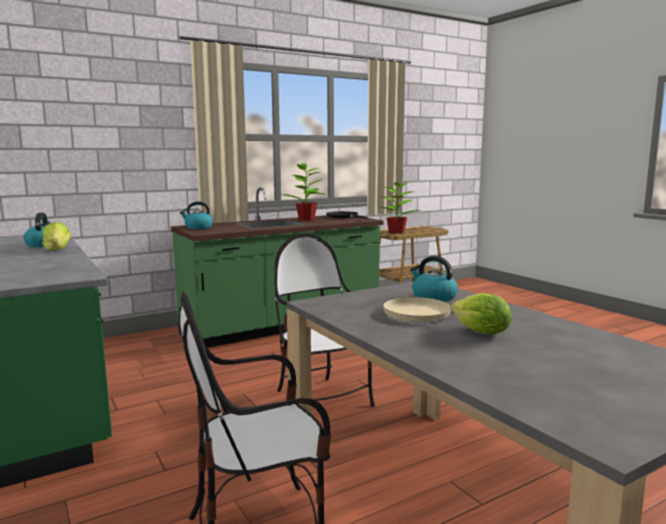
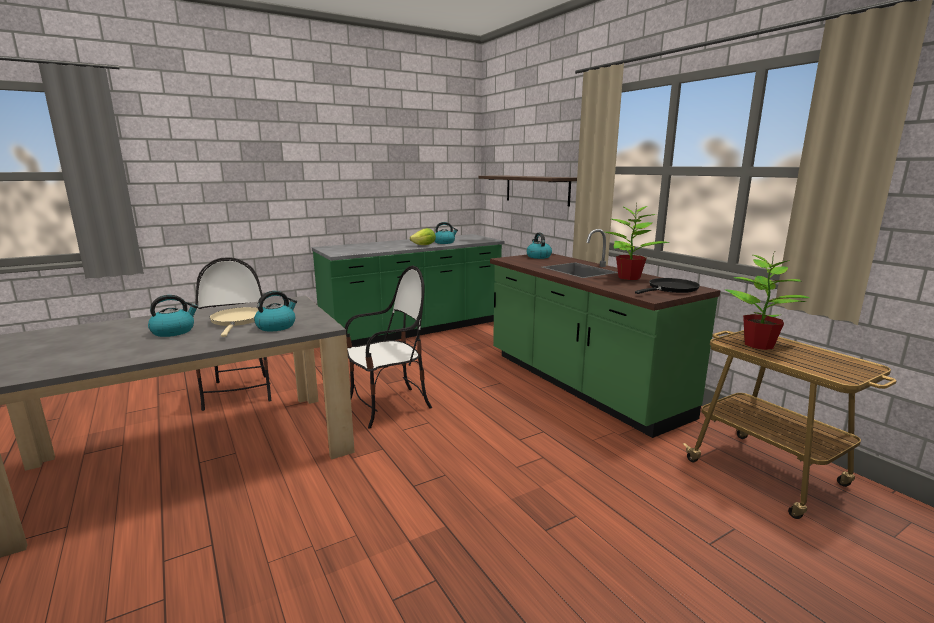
camera: 90 degrees right, 5 degrees up
(109, 160) = (536, 189): none -> shelf
(481, 333) = (174, 331): lettuce -> kettle

